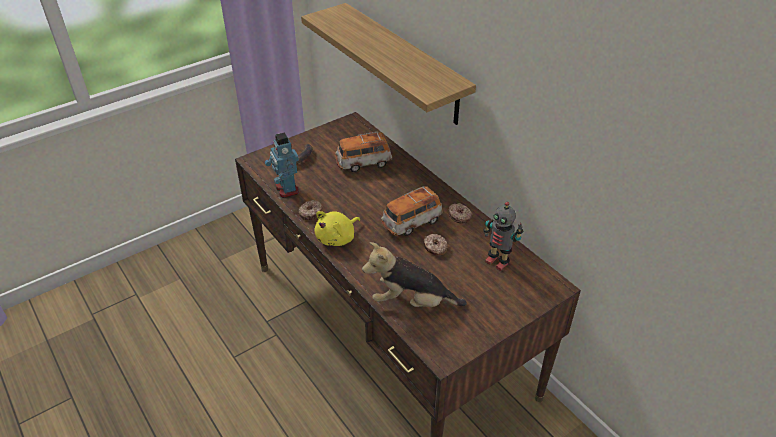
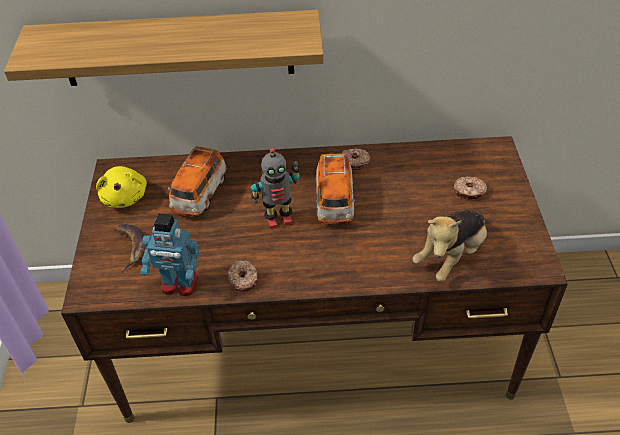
camera: 55 degrees left, 5 degrees up
(337, 238) = (307, 273): yellow plush toy -> yellow plush toy (125, 196)
(435, 248) = (386, 202): donut -> donut (469, 192)
(497, 262) = (439, 168): toy robot -> toy robot (278, 219)

